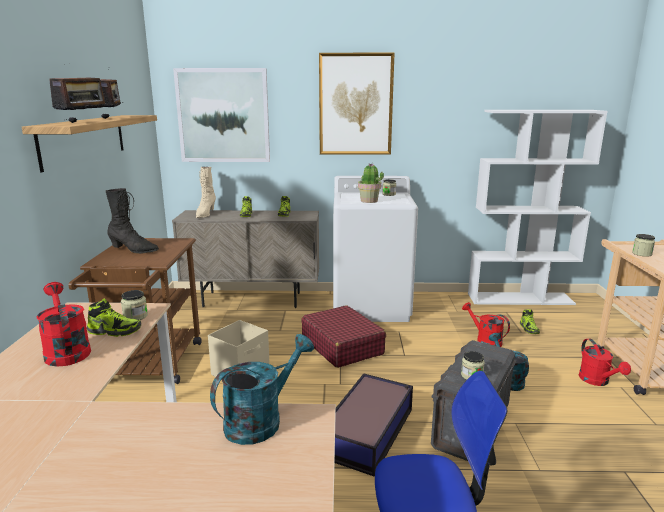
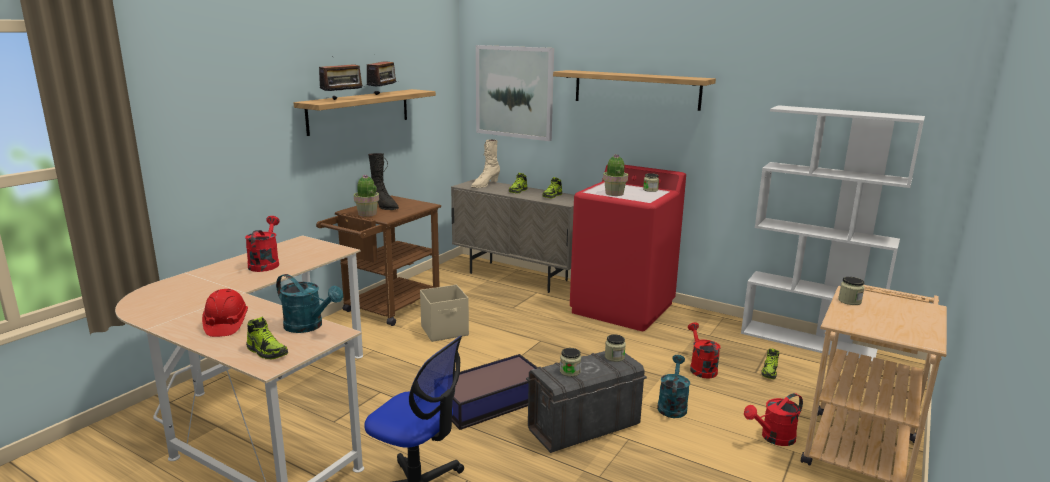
camera: 30 degrees right, 0 degrees up
(115, 331) = (304, 259): shoe -> shoe (267, 351)
(128, 261) = (367, 214): none -> potted plant
(134, 463) = (226, 325): none -> red hard hat
(135, 316) = (327, 253): jar -> jar (614, 357)
(261, 420) = (309, 326): turquoise watering can -> turquoise watering can turned 45 degrees clockwise
(342, 346) = (550, 334): red suitcase -> none
(355, 104) = (636, 89): picture -> shelf
(371, 306) = (623, 308): white washing machine -> red washing machine
(597, 381) = (773, 438): red watering can -> red watering can turned 45 degrees clockwise

